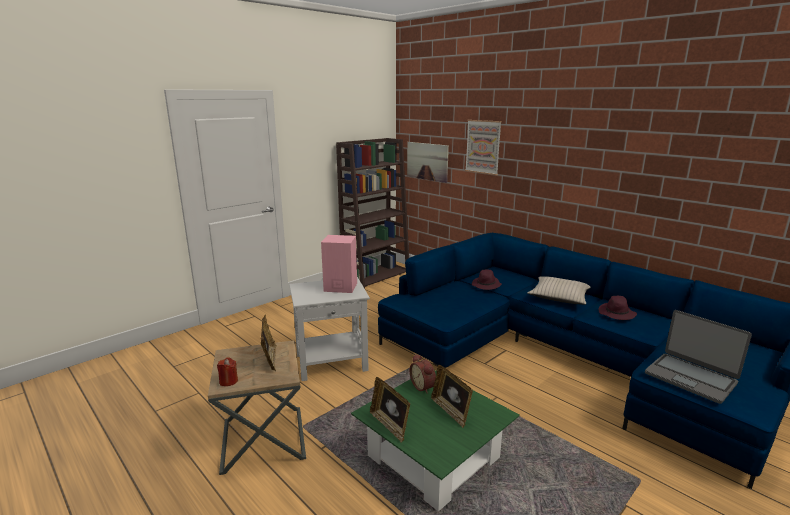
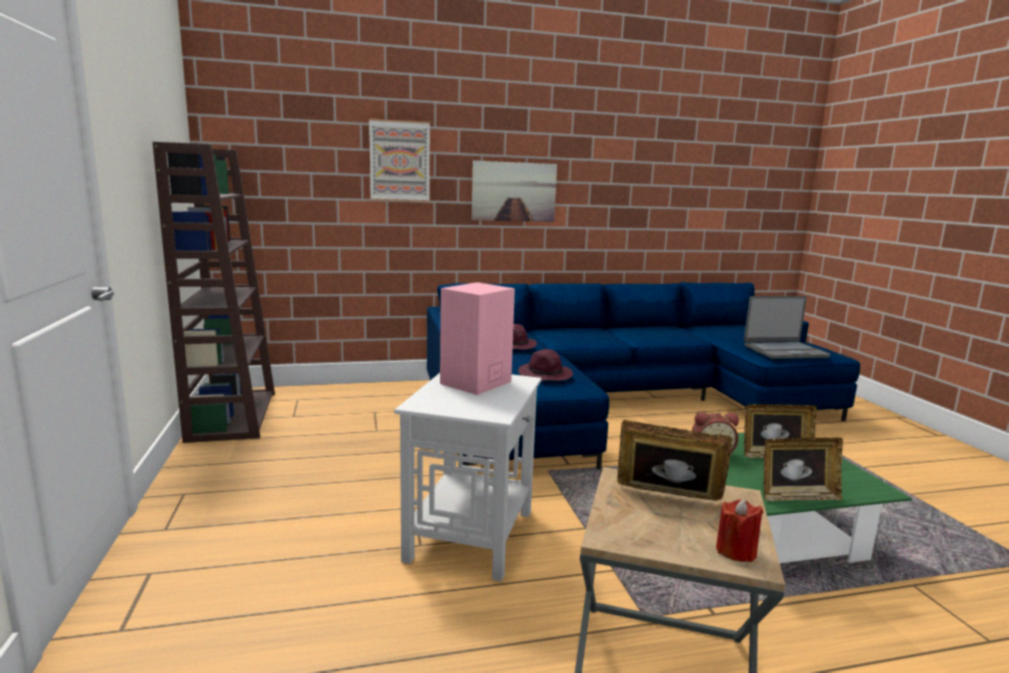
camera: 60 degrees left, 5 degrees down
(427, 161) = (282, 191): picture -> picture (514, 191)
(559, 297) = (587, 335): beige pillow -> none
(617, 314) = (649, 333): purple hat -> purple hat (545, 376)

